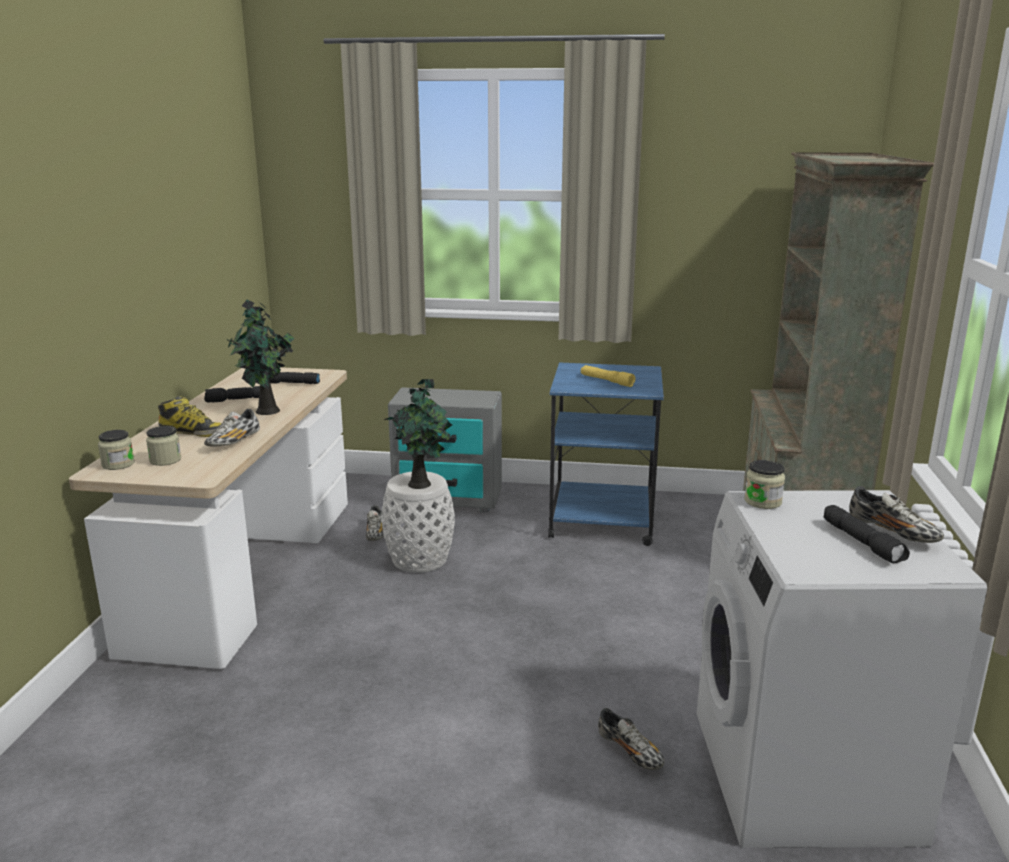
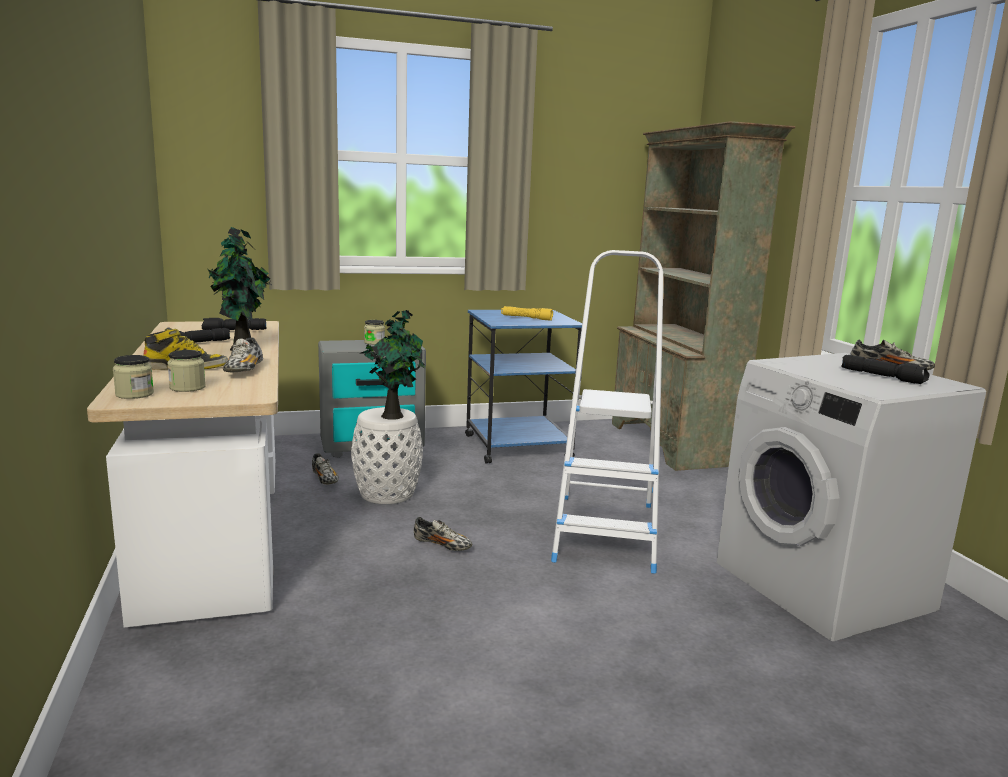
camera: 25 degrees left, 5 degrees down
(603, 647) = (605, 531): none -> white step ladder
(630, 752) = (696, 598): shoe -> shoe (442, 546)
(763, 501) = (783, 363): jar -> jar (374, 342)

